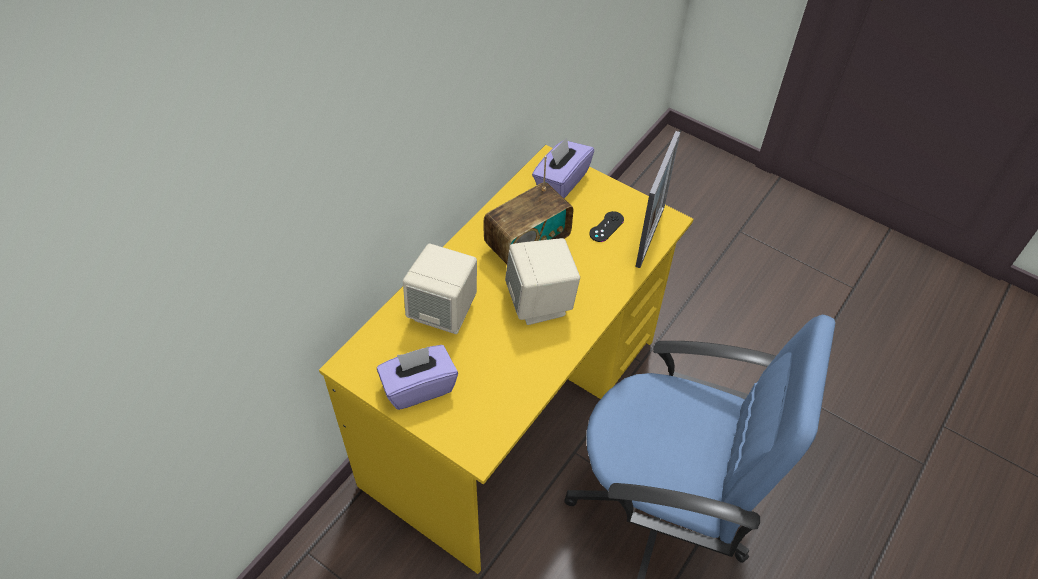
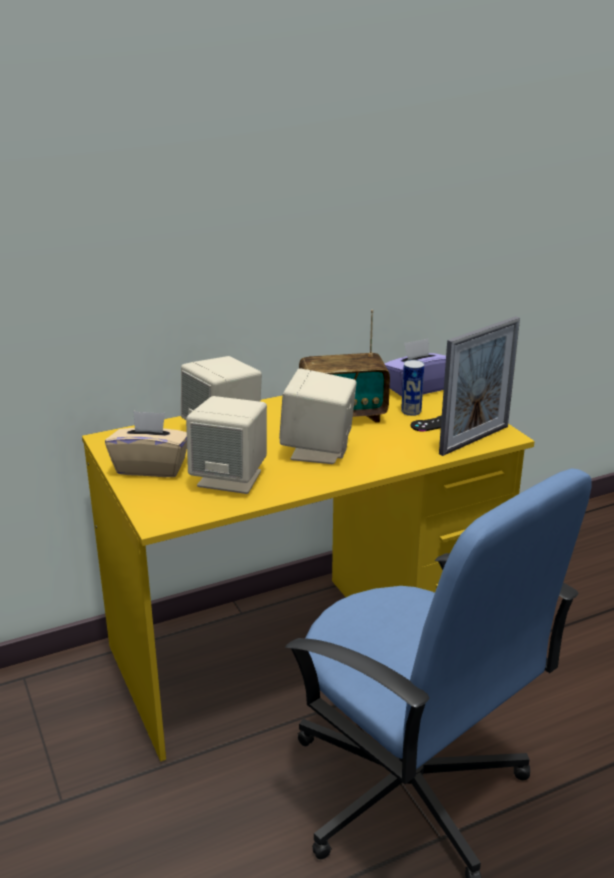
camera: 30 degrees right, 25 degrees down
(419, 387) = (151, 467): purple tissue box -> beige tissue box
(496, 371) = (230, 478): none -> beige speaker
(578, 217) = (411, 411): none -> can

